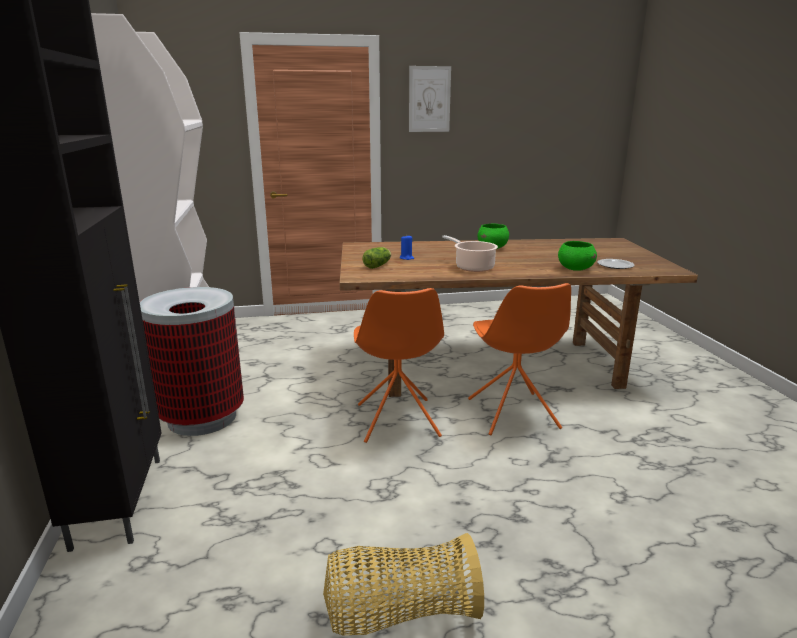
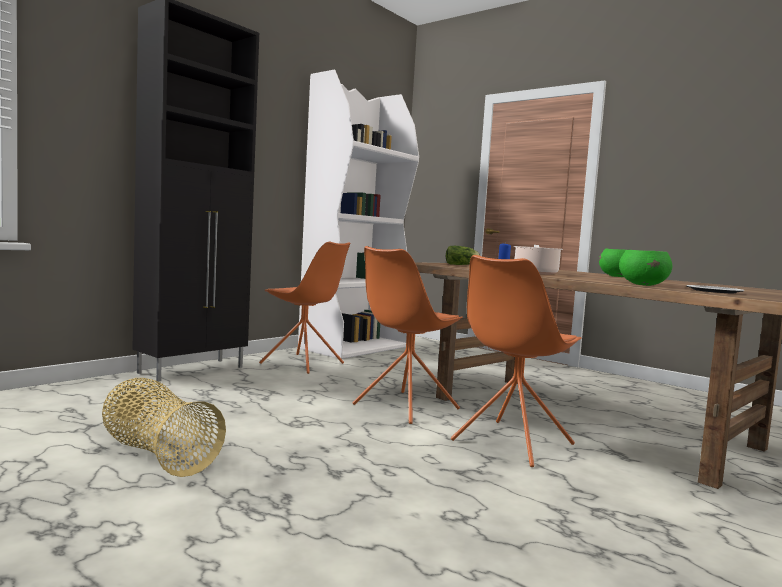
camera: 50 degrees right, 15 degrees down
(202, 418) = (303, 364): trash can -> orange chair
(429, 99) = (656, 139): picture -> none

